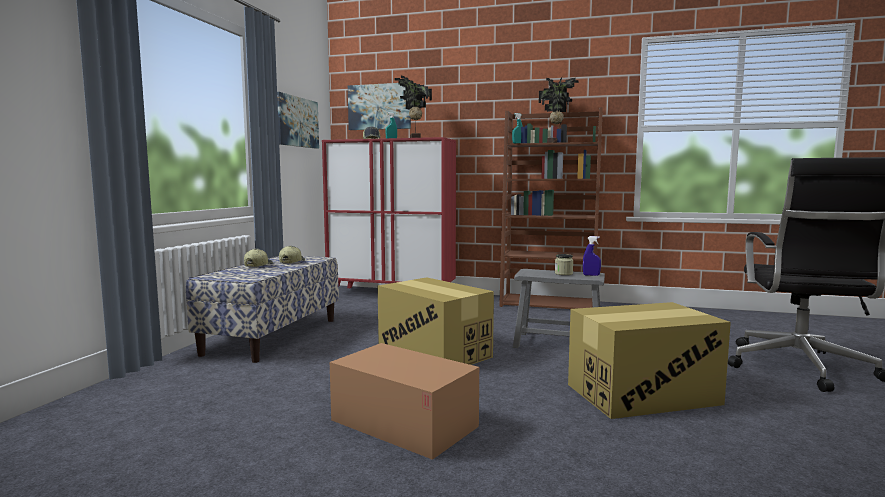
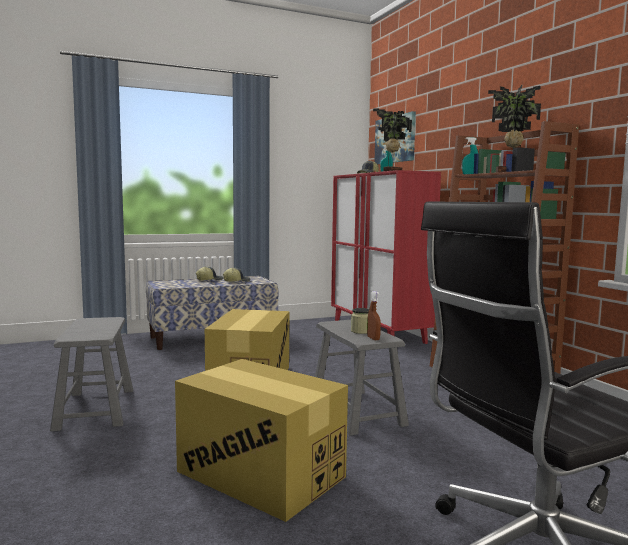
camera: 50 degrees right, 0 degrees up
(296, 122) = (310, 160): picture -> none
(404, 423) = (95, 409): cardboard box -> grey stool
(591, 275) = (373, 338): blue spray bottle -> brown spray bottle

